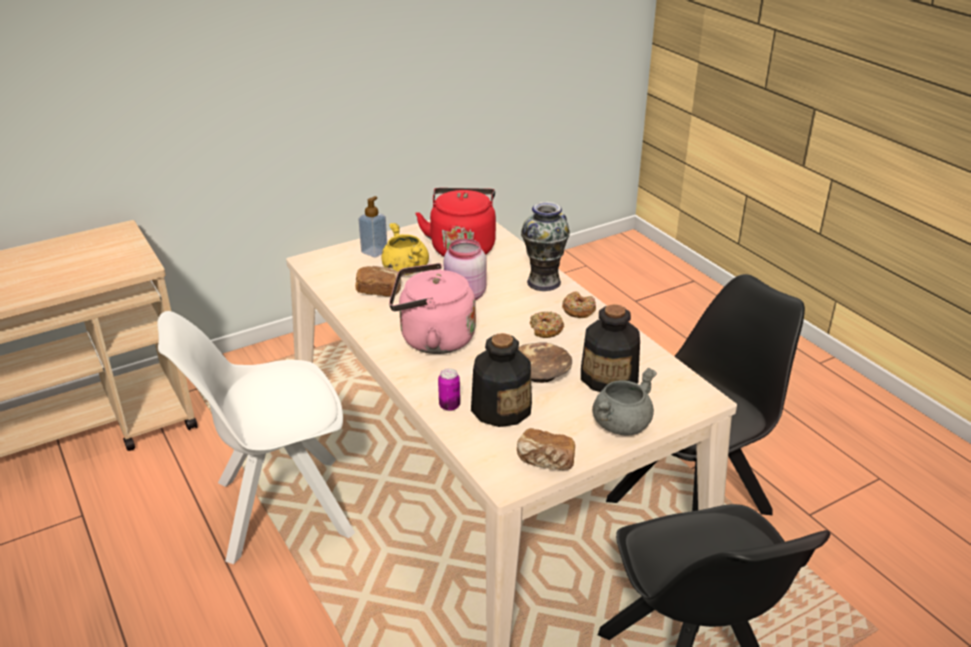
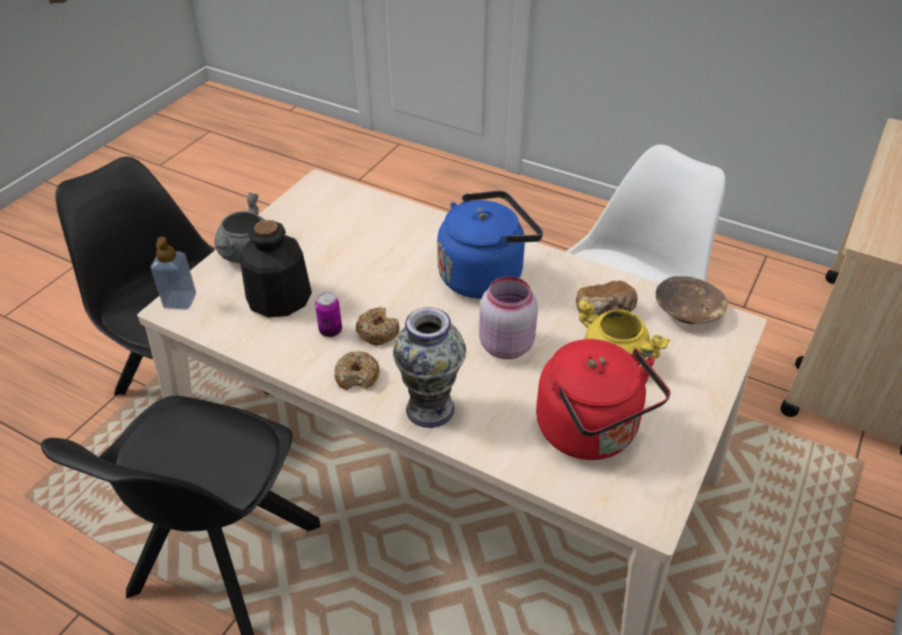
camera: 150 degrees right, 10 degrees up
(374, 251) = (687, 372): soap dispenser -> soap dispenser (180, 300)
(432, 339) = (485, 275): pink kettle -> blue kettle
(449, 406) = (408, 219): can -> can (330, 331)
(501, 408) = (363, 232): bottle -> none
(541, 372) = (350, 278): brown bowl -> brown bowl (687, 311)
(545, 462) = (298, 205): bread -> none

